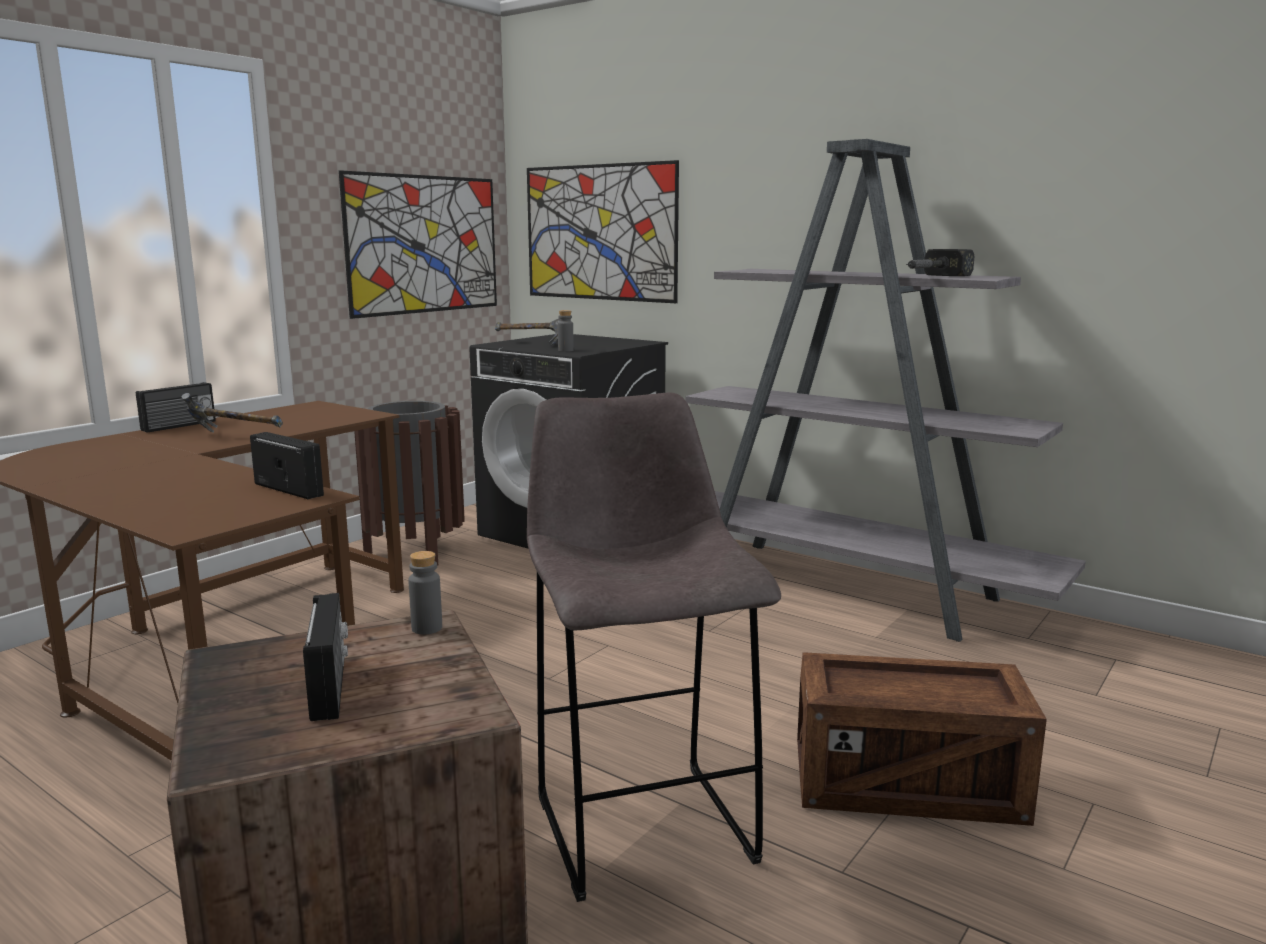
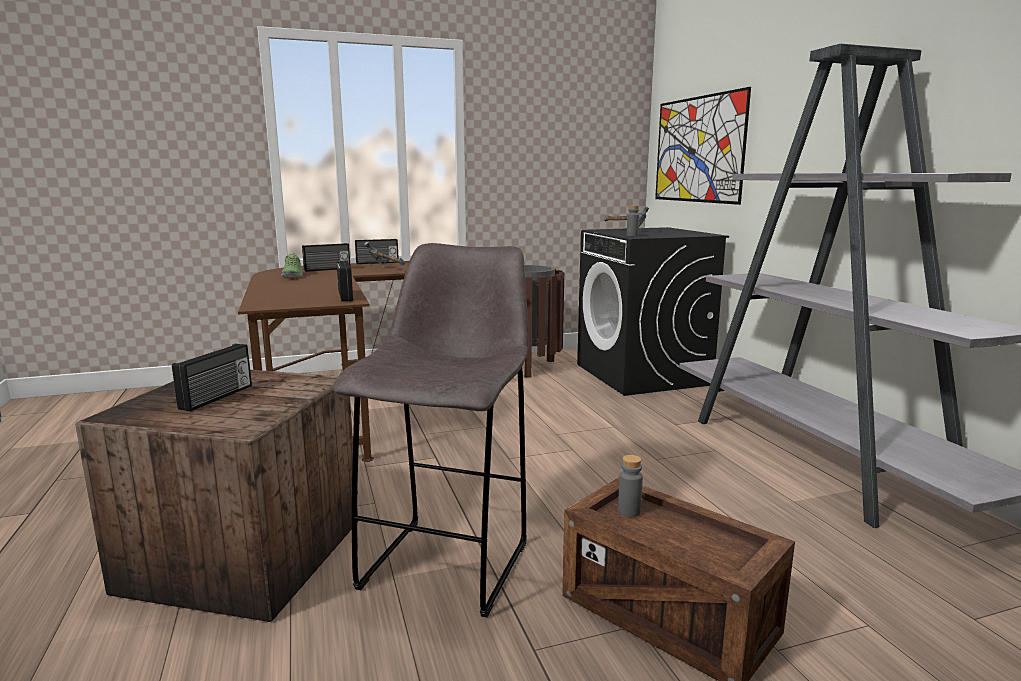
camera: 35 degrees right, 0 degrees up
(85, 469) = (292, 276): none -> shoe
(120, 448) = (327, 269): none -> radio
(424, 244) = (574, 160): picture -> none
(427, 628) = (314, 382): grey bottle -> grey bottle (629, 511)
(931, 276) = (897, 172): hammer -> none

